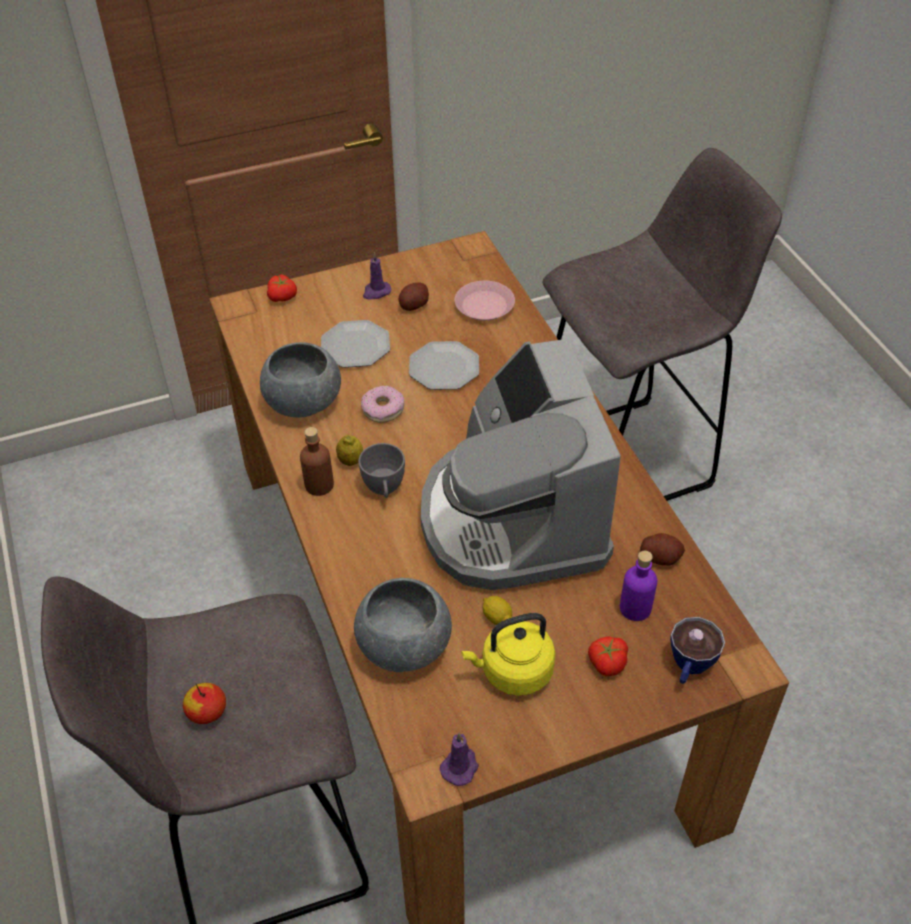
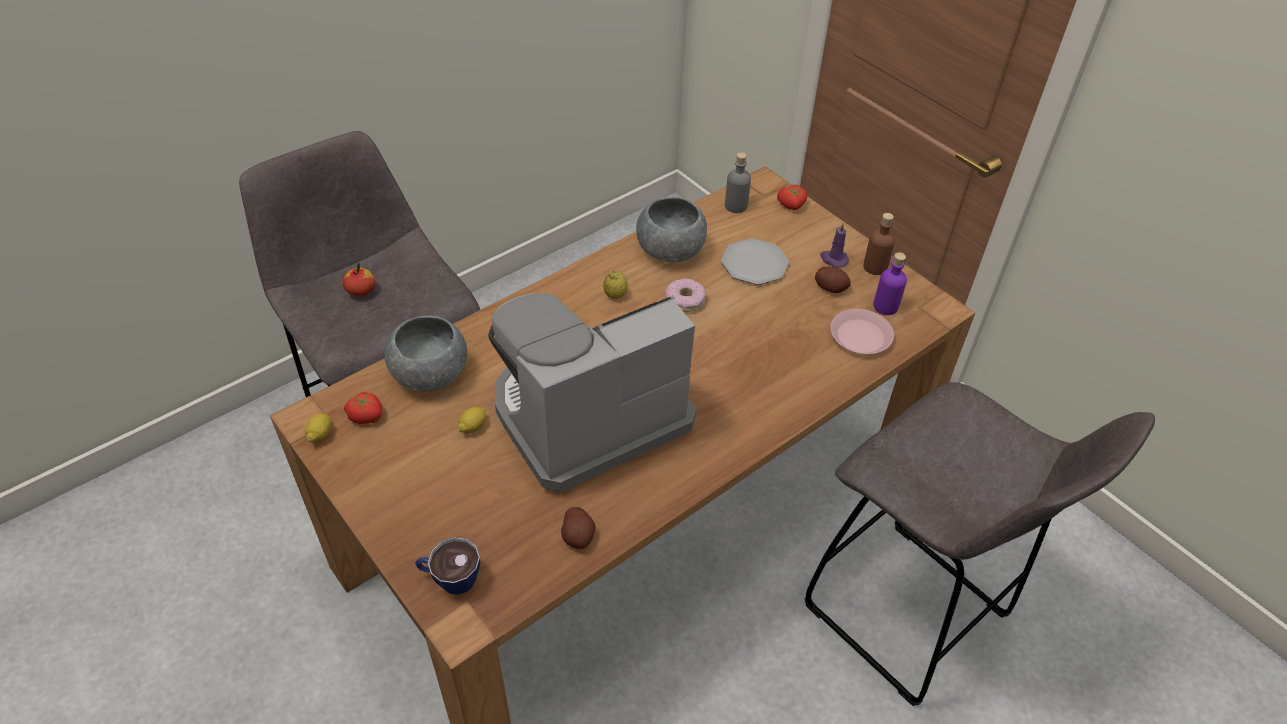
camera: 70 degrees right, 0 degrees up
(260, 336) = (736, 206): none -> grey bottle
(319, 485) = (581, 283): brown bottle -> brown bottle (875, 267)
(384, 490) = (591, 323): grey cup -> none
(444, 368) = (756, 327): plate -> none
(460, 766) = (320, 434): purple candle -> lemon
(513, 672) = (418, 449): yellow kettle -> none
(606, 662) = (442, 513): tomato -> tomato (366, 415)
(635, 608) = (510, 525): purple bottle -> purple bottle (885, 306)

